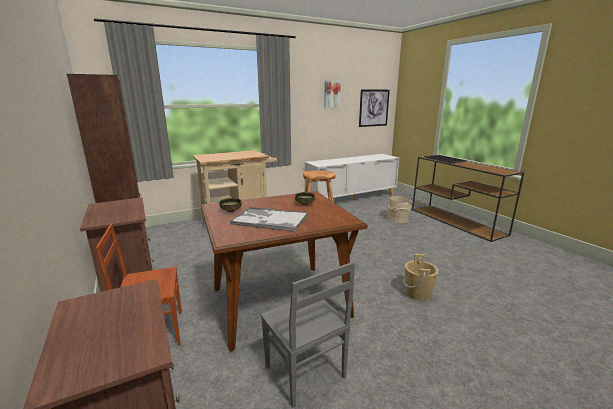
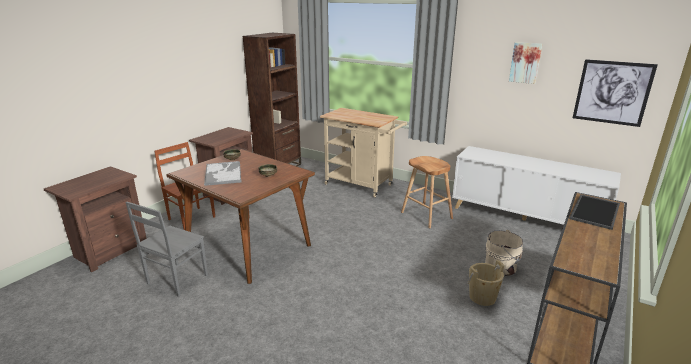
camera: 60 degrees right, 5 degrees up
(418, 293) = (313, 312): beige bucket -> beige bucket (482, 297)

